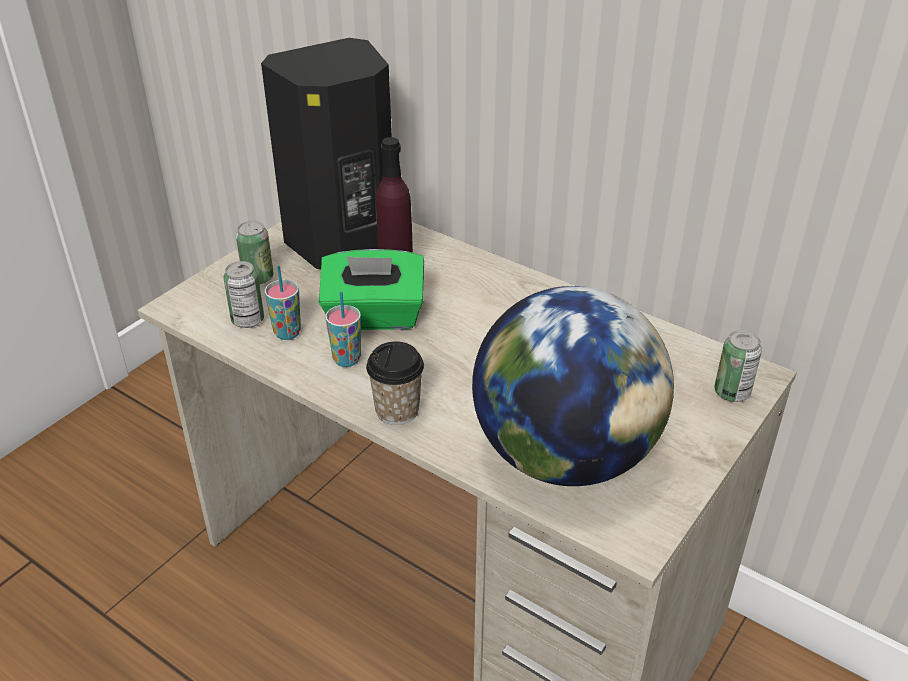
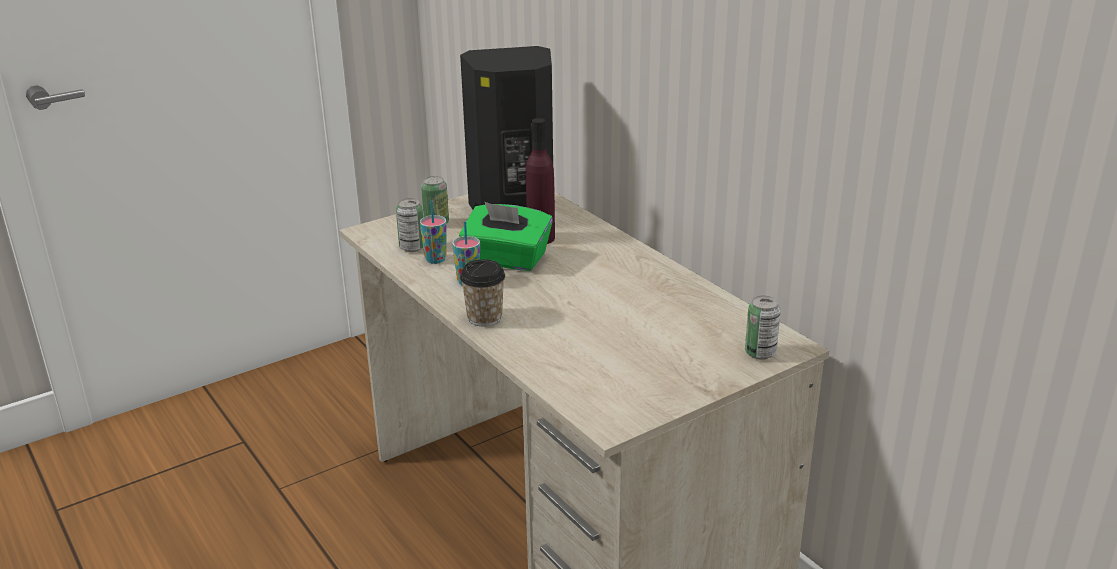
camera: 20 degrees right, 10 degrees down
(564, 456) = (592, 366): globe -> none

